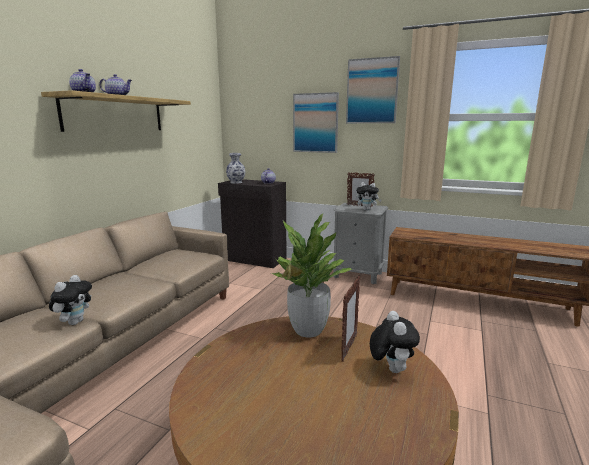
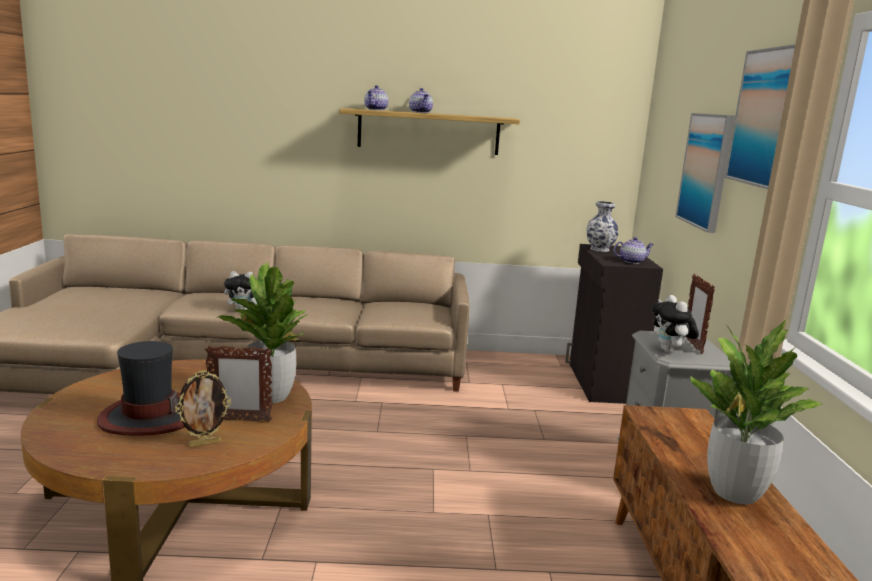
camera: 65 degrees right, 0 degrees up
(325, 398) = (148, 416): none -> hat
(390, 368) = (204, 444): plush toy -> picture frame
(475, 239) = (734, 493): none -> potted plant

